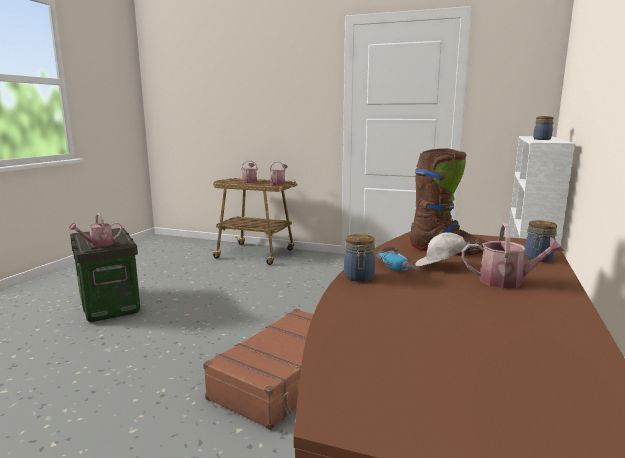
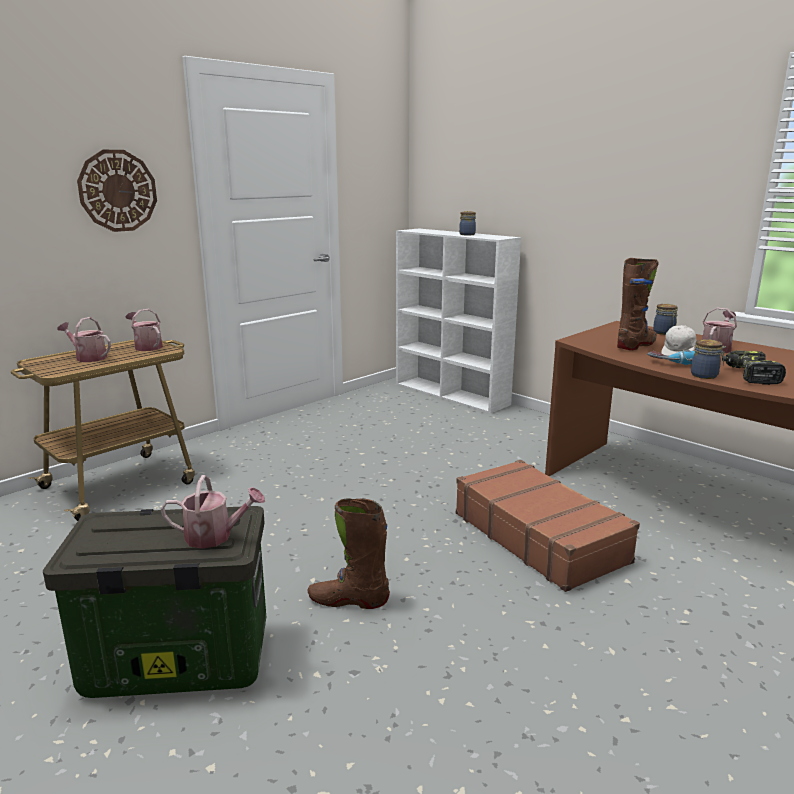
camera: 65 degrees left, 5 degrees up
(98, 244) = (215, 536): watering can -> watering can turned 75 degrees counterclockwise
(169, 328) = (348, 600): none -> brown boot
(297, 97) = (118, 191): none -> wall clock
(390, 296) = (749, 375): none -> power drill

